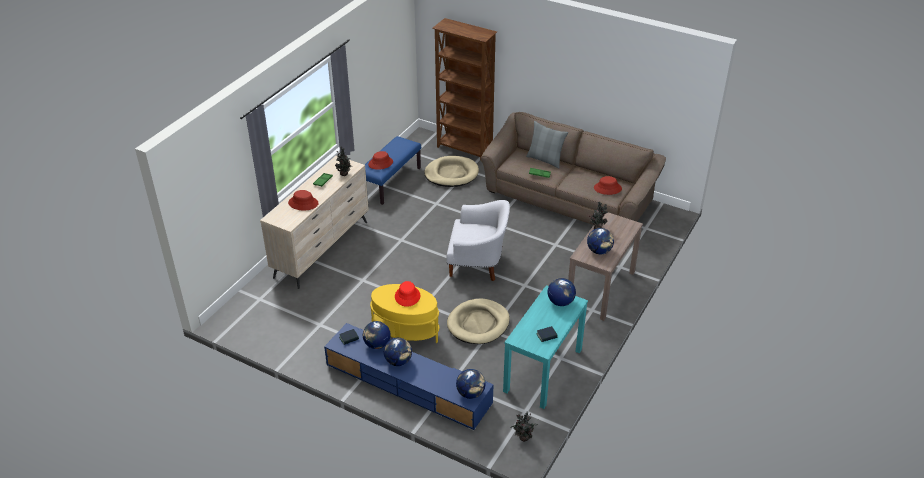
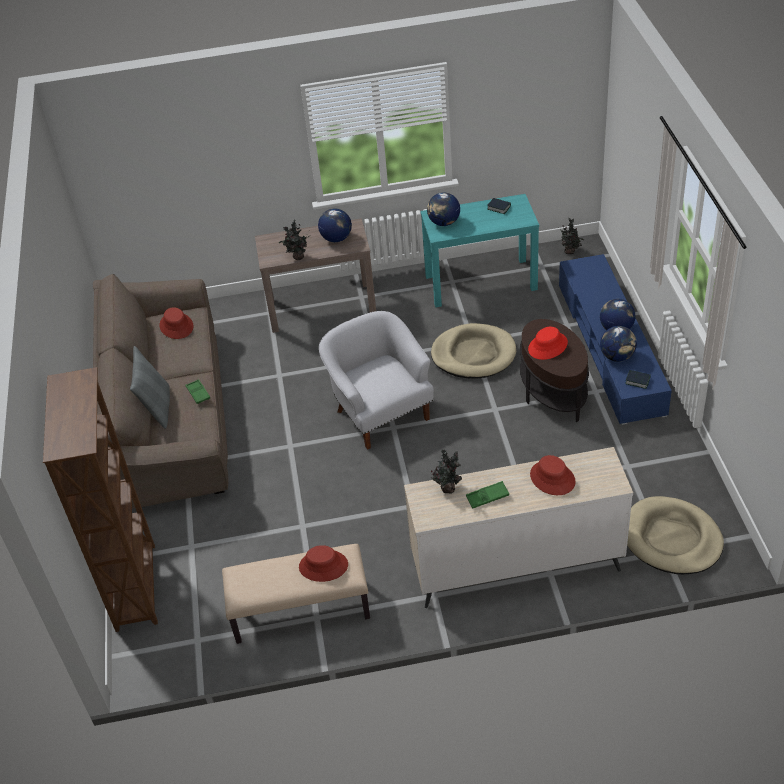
camera: 125 degrees left, 5 degrees up
(390, 182) = (300, 611): blue bench -> beige bench
(405, 334) = (553, 393): yellow side table -> brown side table
(451, 174) = (216, 557): beige dog bed -> beige dog bed (671, 539)
(470, 393) = (588, 266): globe -> none

